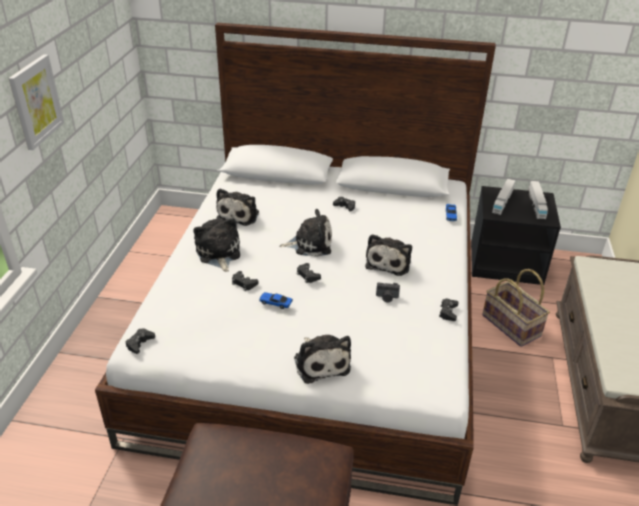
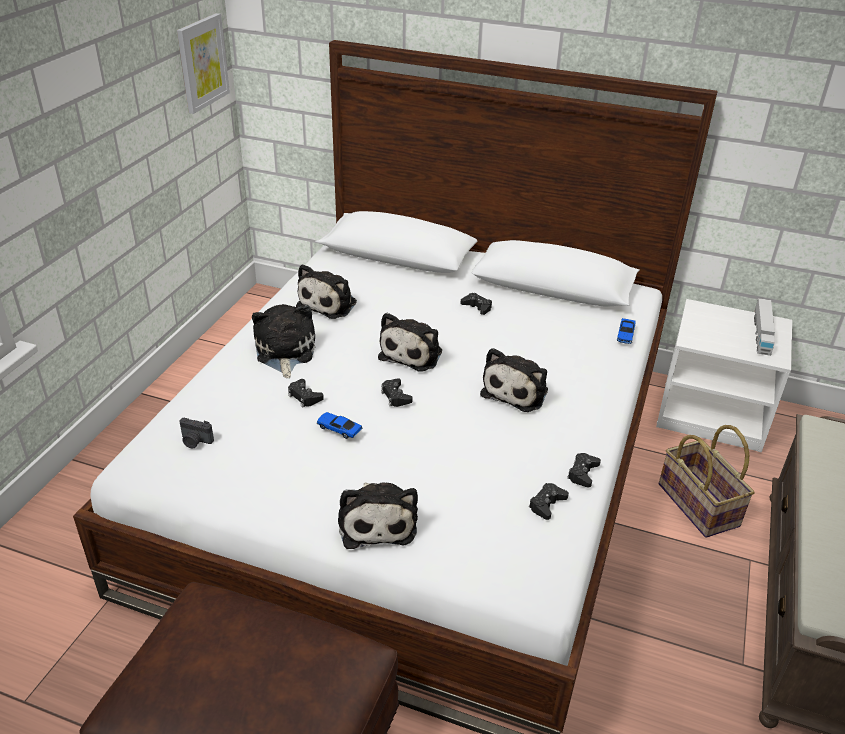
camera: 10 degrees right, 0 degrees up
(35, 101) = (56, 122): picture -> picture (202, 63)
(140, 343) = (140, 461): black game controller -> black game controller (547, 504)
(310, 244) = (413, 353): plush toy -> plush toy turned 105 degrees clockwise
(387, 297) = (498, 441): camera -> camera (195, 441)
(502, 202) = (711, 324): toy truck -> none
(506, 263) = (712, 413): black nightstand -> white nightstand

